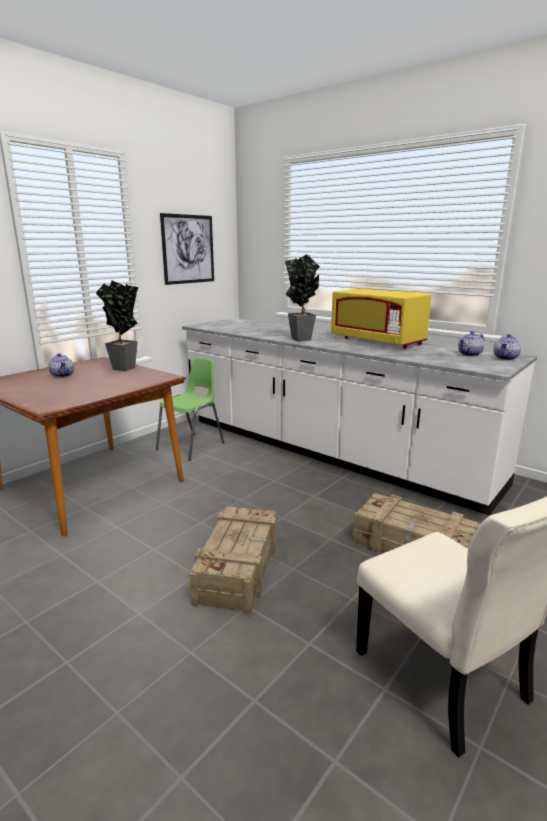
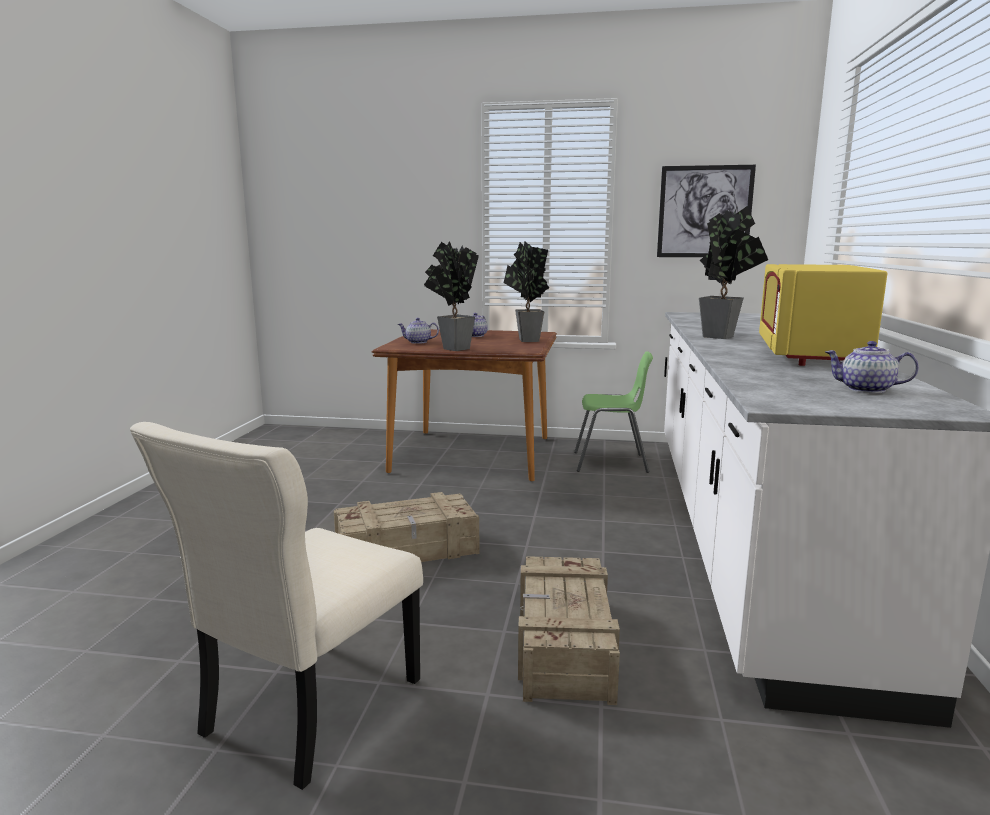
camera: 60 degrees right, 5 degrees down
(106, 392) = (451, 349): none -> potted plant
(505, 358) = (905, 406): teapot -> teapot (418, 342)

